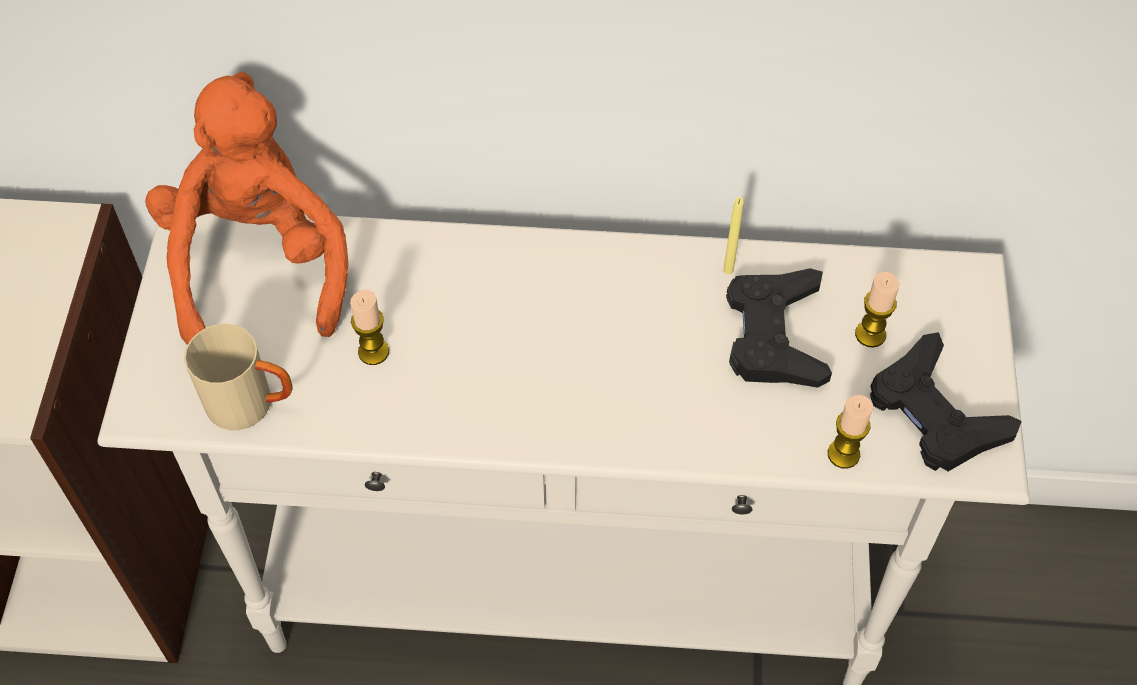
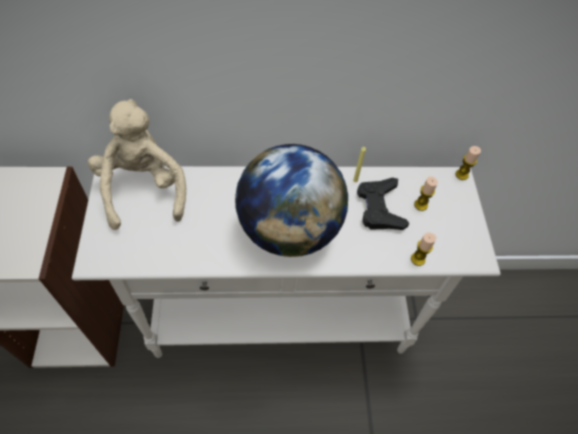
camera: 10 degrees left, 0 degrees up
(252, 404) = (145, 255): beige mug -> none
(259, 262) = (143, 189): orange plush toy -> beige plush toy
(373, 352) = (200, 227): candle -> candle (461, 175)
(565, 370) = (289, 229): none -> globe
(934, 413) = (454, 238): black game controller -> none

